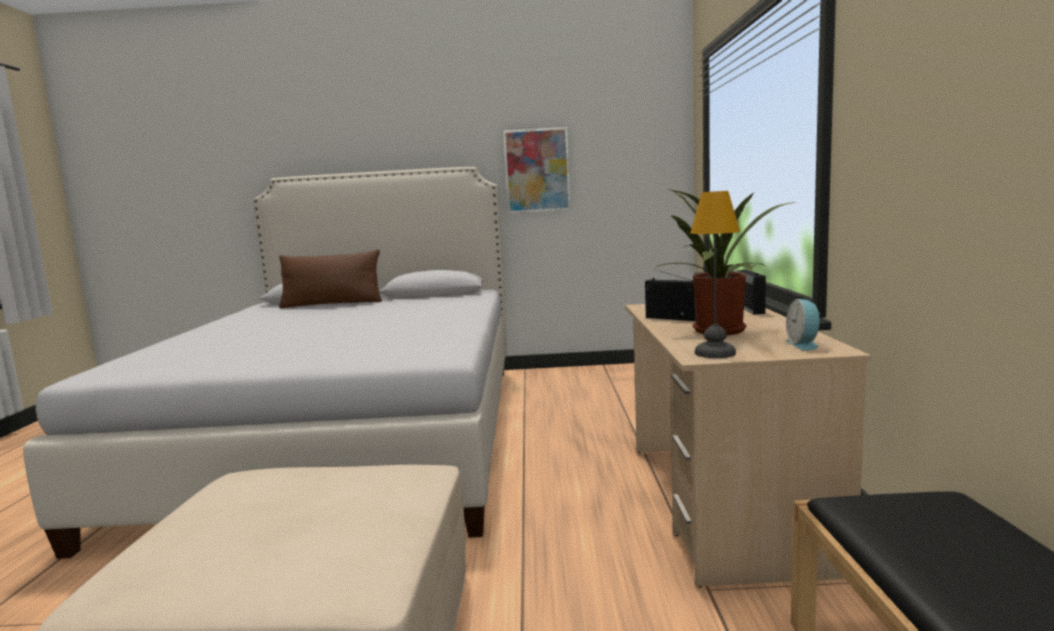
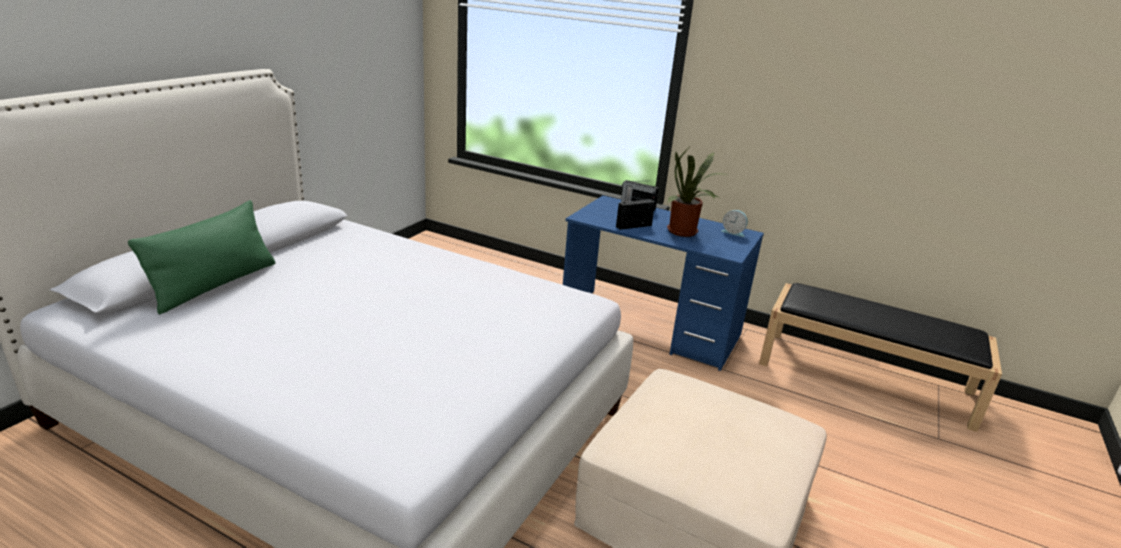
camera: 65 degrees left, 15 degrees up
(332, 304) = (215, 285): brown pillow -> green pillow
(537, 170) = (313, 67): picture -> none
(714, 353) = (728, 250): table lamp -> none
(722, 502) = (650, 328): beige desk -> blue desk

